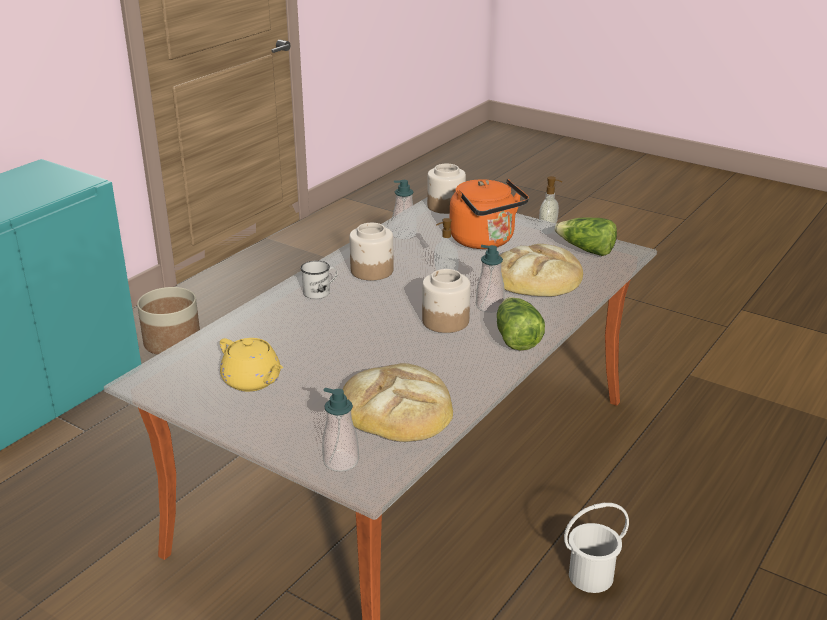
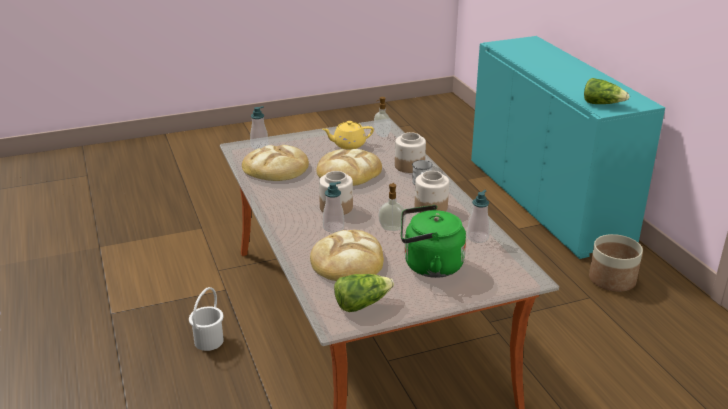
camera: 125 degrees right, 0 degrees up
(344, 347) = (348, 172): none -> bread
(446, 206) = (517, 276): jar -> jar (409, 166)
(485, 241) = (429, 266): orange kettle -> green kettle
(516, 338) = (287, 221): lettuce -> lettuce (602, 104)
(548, 231) = (416, 304): soap dispenser -> soap dispenser (381, 135)

